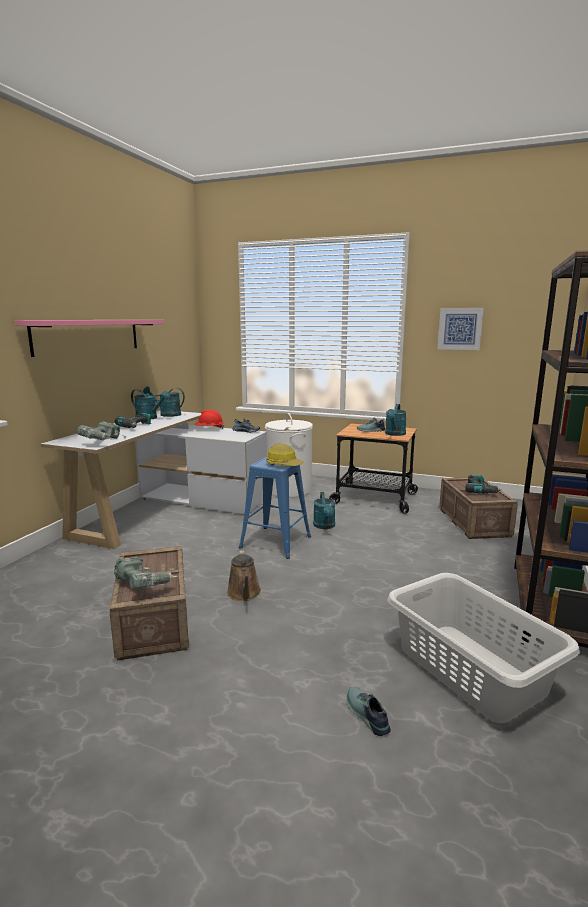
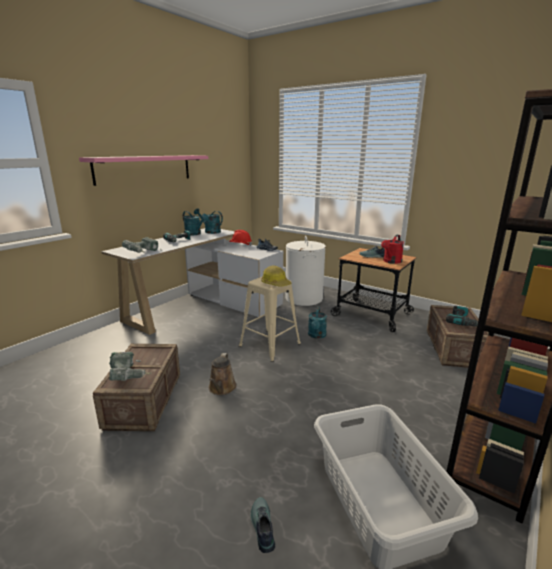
camera: 15 degrees right, 5 degrees up
(276, 542) = (270, 345): blue stool -> beige stool
(394, 434) = (391, 261): turquoise watering can -> red watering can
(460, 329) = (467, 166): picture -> none

